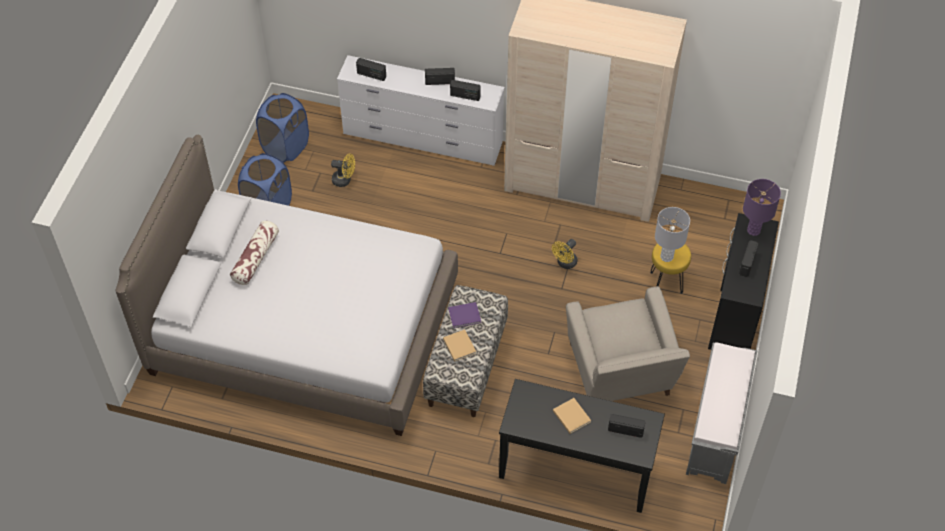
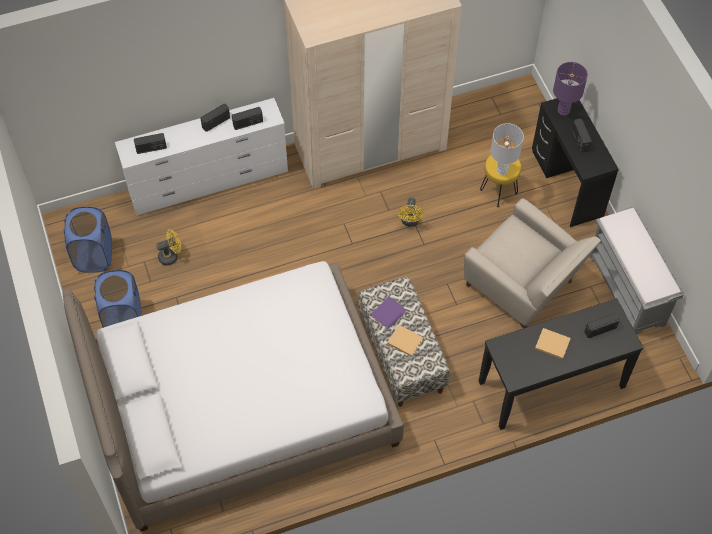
camera: 35 degrees left, 5 degrees up
(256, 258) = (183, 370): pillow -> none

